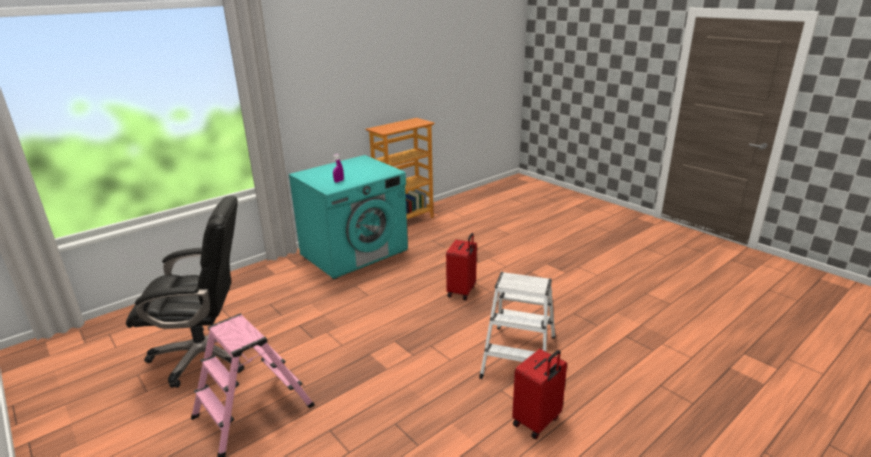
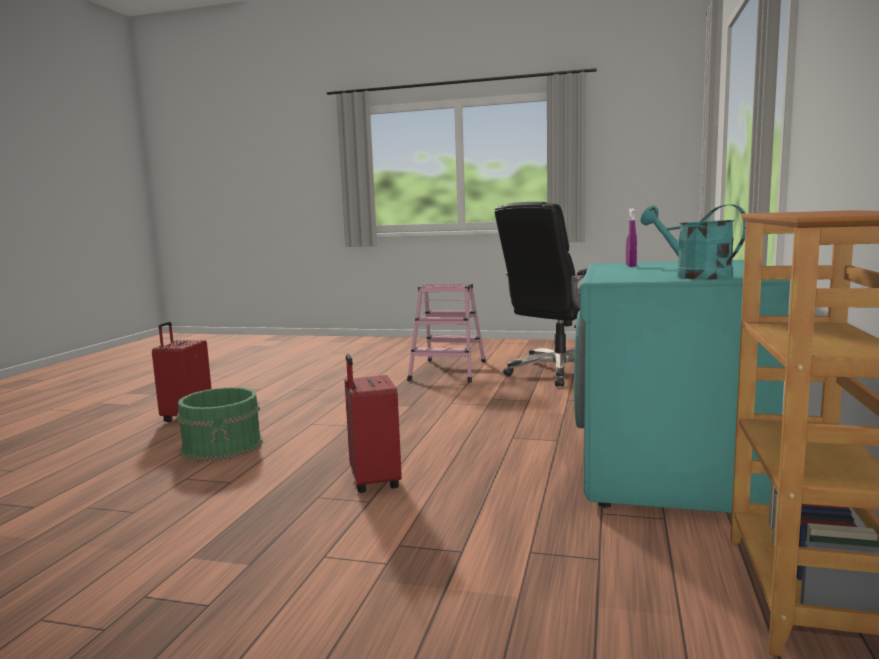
camera: 145 degrees right, 15 degrees down
(370, 164) = (694, 276): none -> turquoise watering can
(519, 356) = (223, 446): white step ladder -> green bucket

